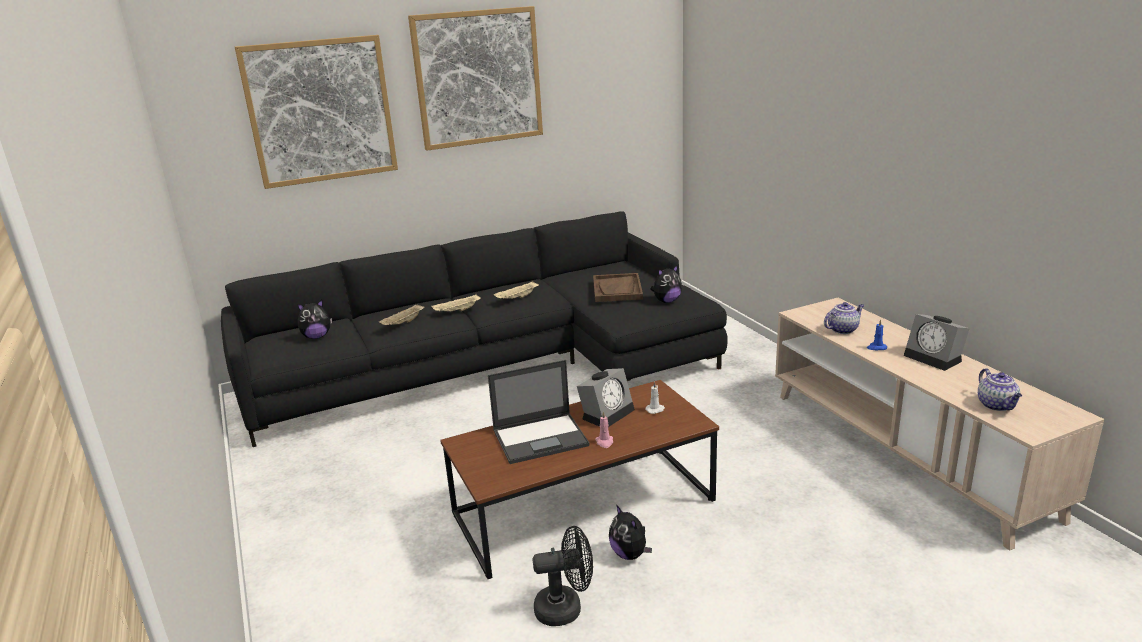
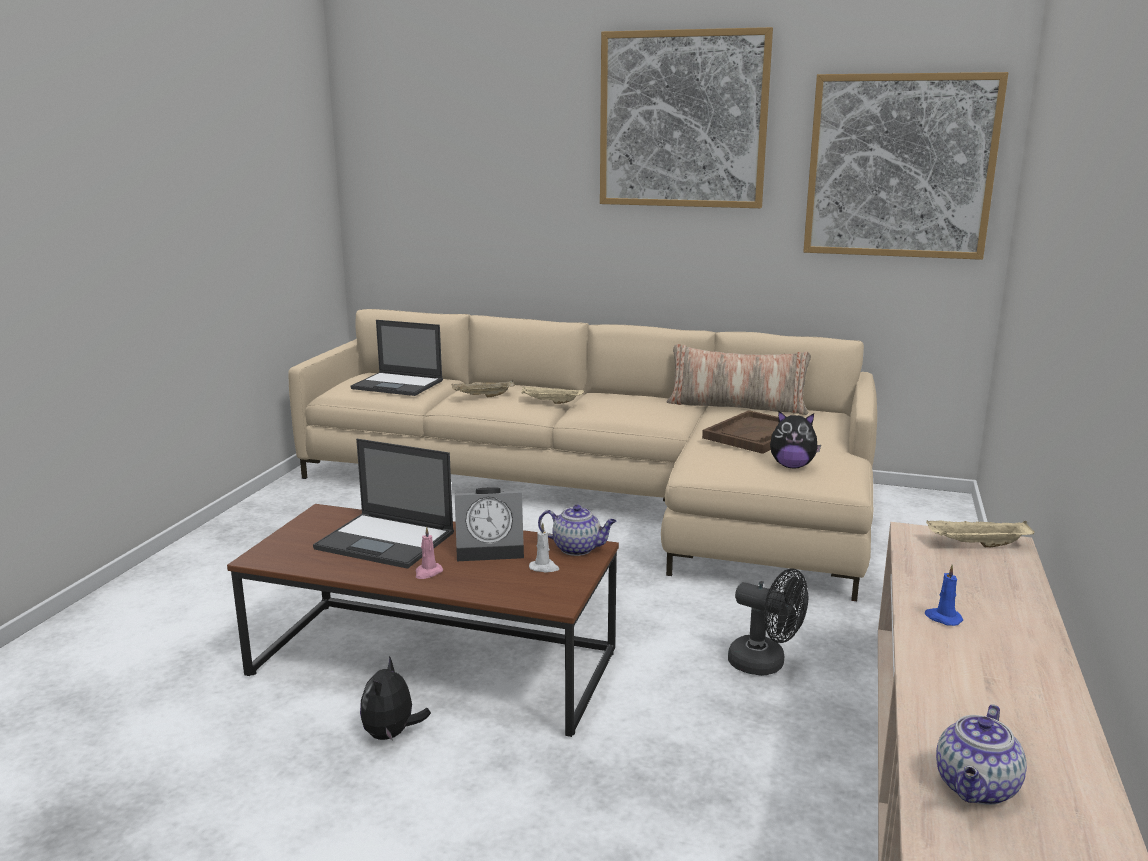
camera: 40 degrees right, 5 degrees down
(317, 337) = (398, 385): plush toy -> laptop
(320, 111) = (489, 139): picture -> picture (900, 166)
(497, 367) = (602, 494): black sofa -> beige sofa
(517, 298) = (628, 409): beige tray -> beige tray (976, 545)
(566, 608) = (250, 744): black fan -> black fan (765, 664)
(567, 275) = (737, 406): none -> pillow
(843, 329) = (941, 576): teapot -> teapot (578, 548)
(935, 358) = (1017, 674): alarm clock -> none

